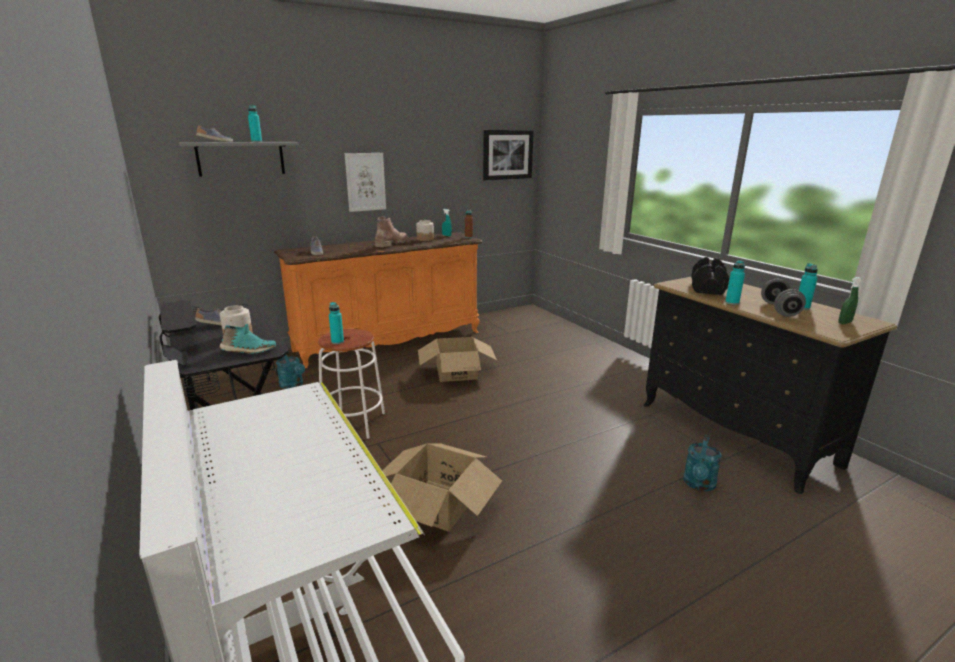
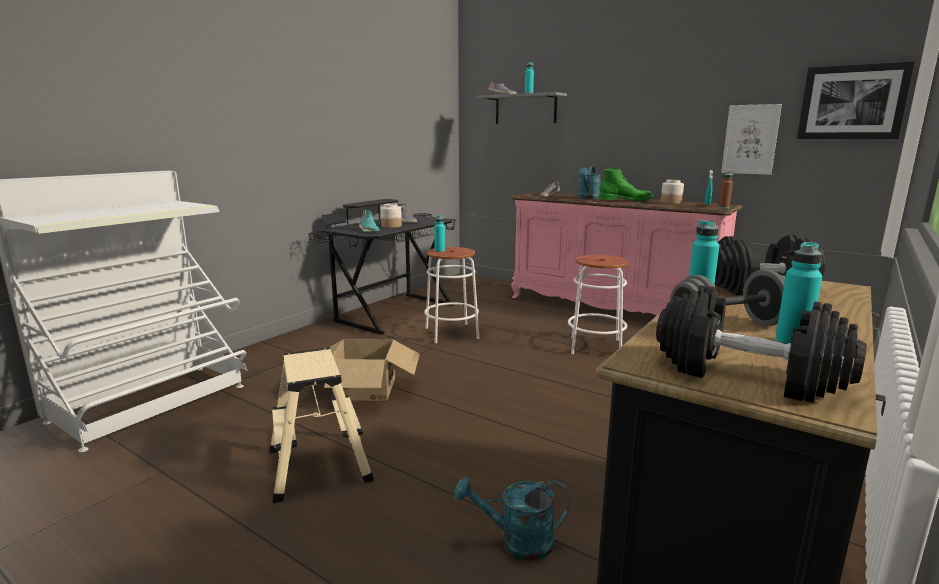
camera: 65 degrees right, 5 degrees down
(293, 385) = (483, 302): turquoise watering can -> turquoise watering can (588, 197)
(365, 182) = (630, 134): picture -> picture (750, 139)
(390, 342) = (609, 308): orange cabinet -> pink cabinet
(391, 243) = (625, 200): brown boot -> green boot
(457, 372) = (595, 346): cardboard box -> white stool
(575, 560) = (319, 464): none -> beige step ladder
(844, 323) = (748, 374): green spray bottle -> black dumbbell

